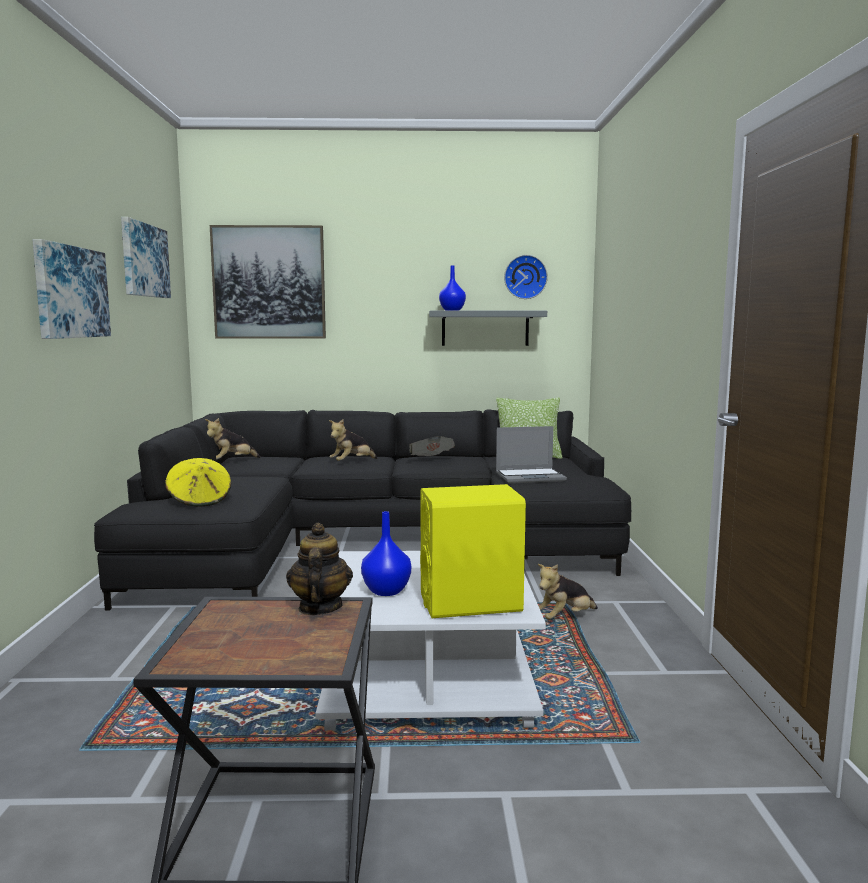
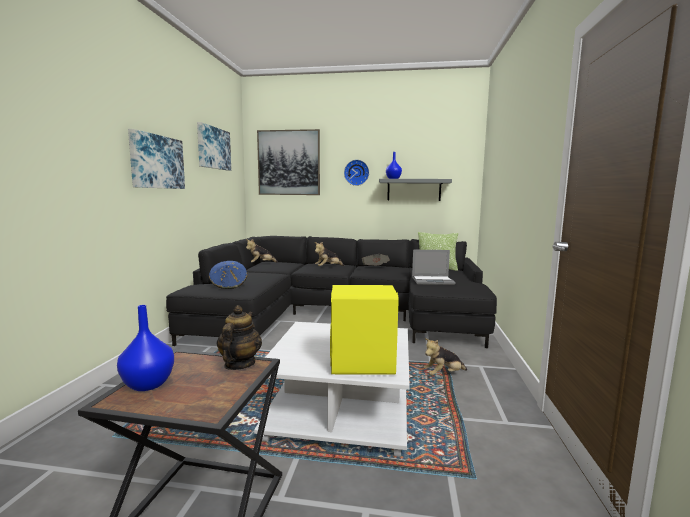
camera: 10 degrees right, 0 degrees up
(200, 501) = (229, 285): yellow hat -> blue hat
(385, 591) = (310, 351): blue vase -> blue vase (147, 384)
(525, 277) = (439, 159): wall clock -> wall clock (356, 172)

